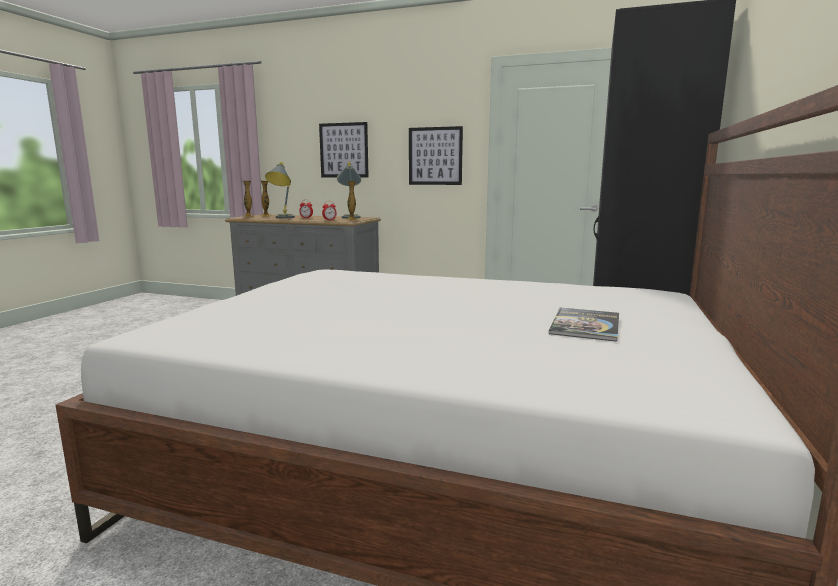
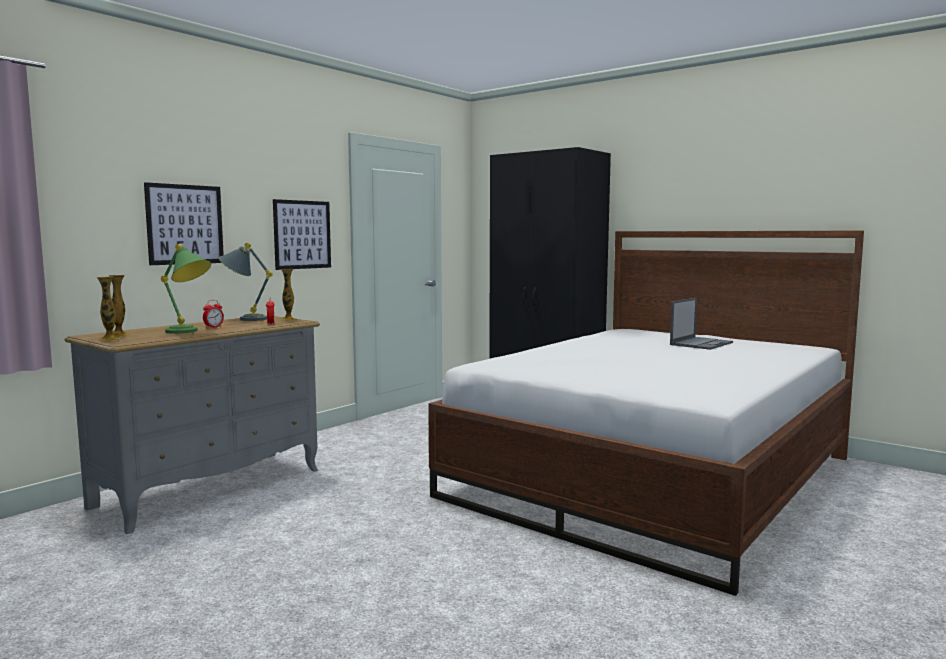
camera: 70 degrees left, 5 degrees down
(282, 218) = (189, 332): grey table lamp -> green table lamp
(585, 325) = (701, 343): book -> laptop

